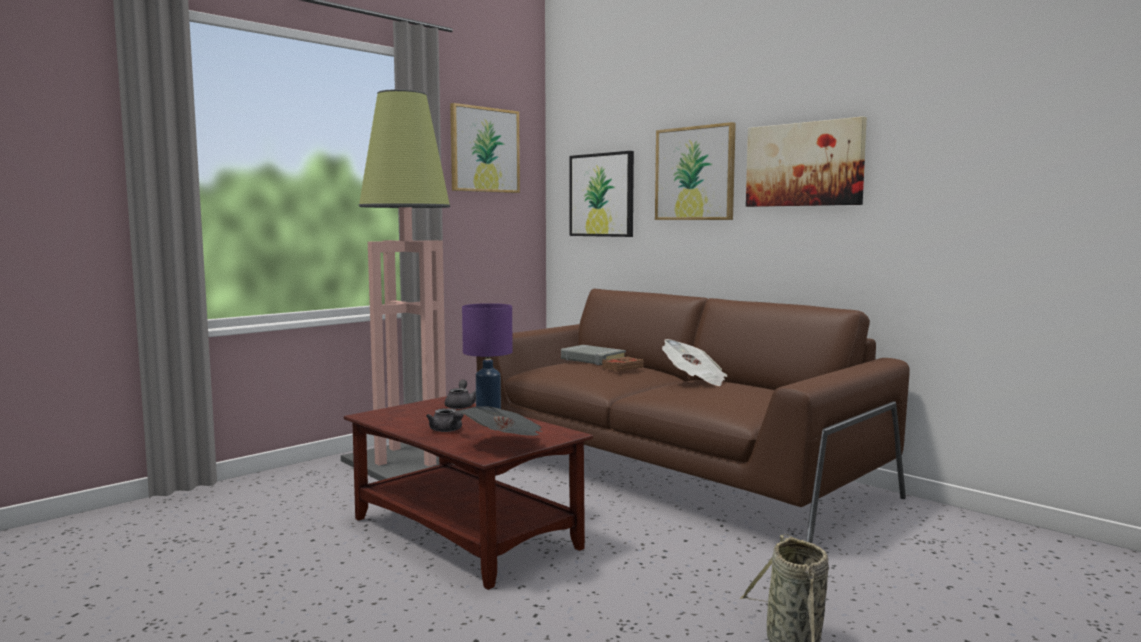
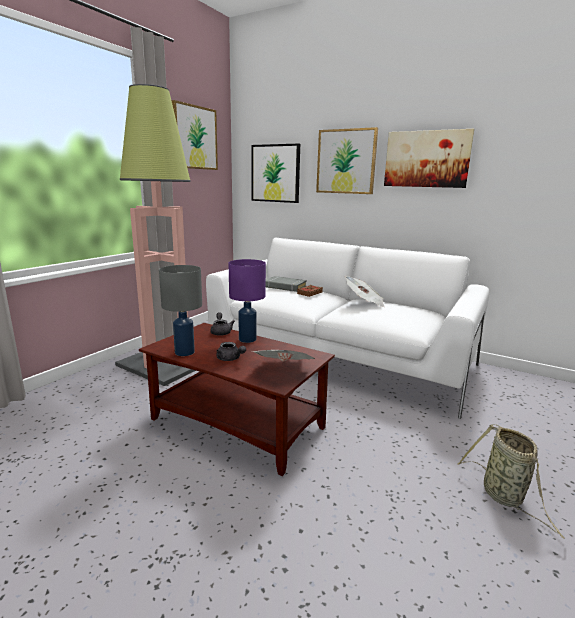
camera: 15 degrees left, 10 degrees up
(395, 422) = (184, 352): none -> grey table lamp
(670, 471) = (338, 355): brown sofa -> white sofa

